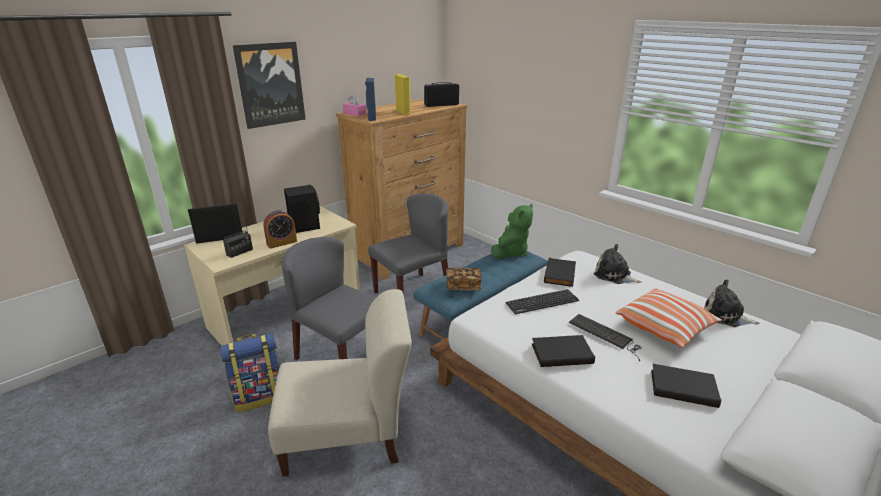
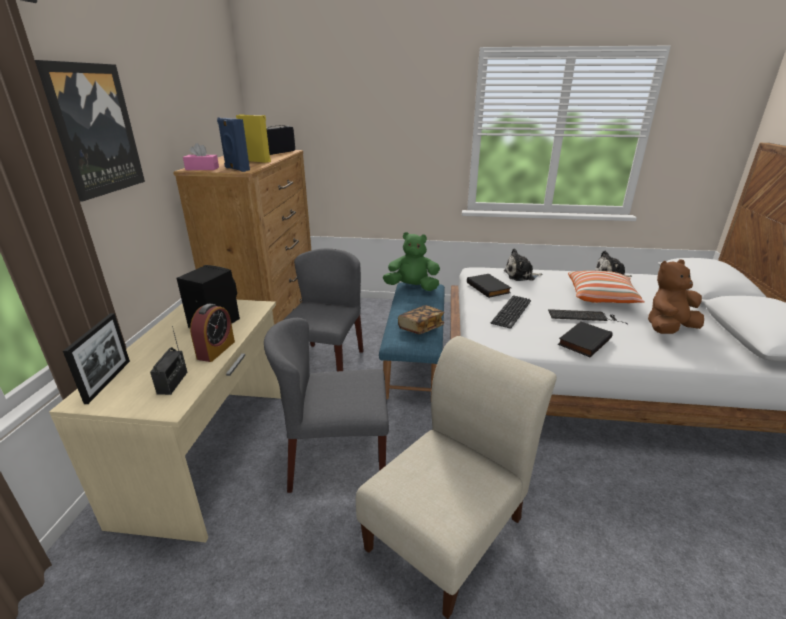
camera: 40 degrees left, 0 degrees up
(220, 239) = (108, 381): picture frame -> picture frame turned 150 degrees clockwise
(259, 396) = (301, 558): backpack -> none
(511, 252) = (412, 287): green plush toy -> green plush toy turned 75 degrees counterclockwise
(683, 387) = (668, 329): black book -> brown plush toy

